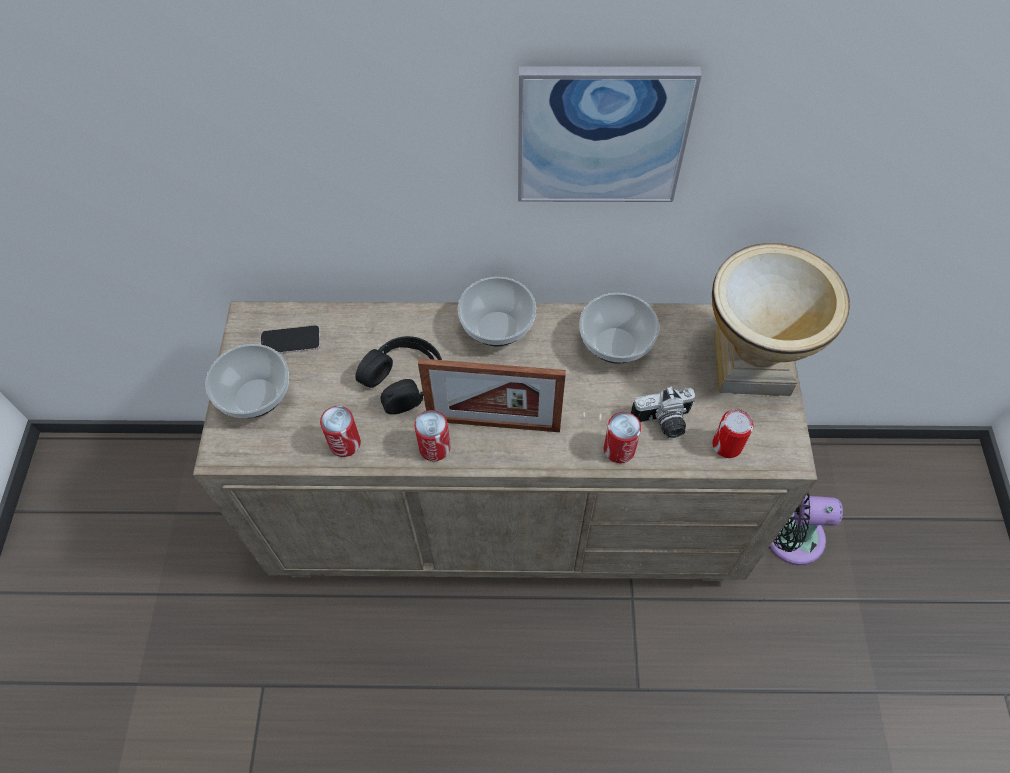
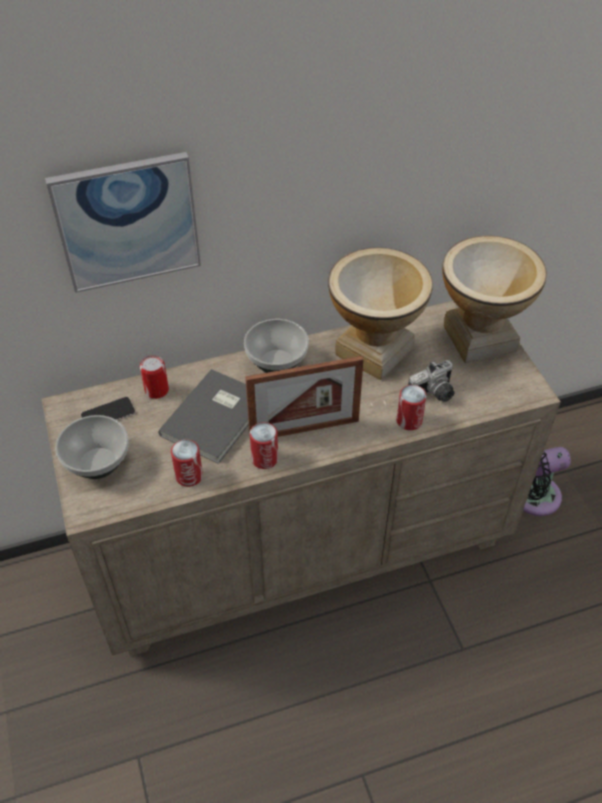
camera: 20 degrees left, 10 degrees down
(404, 380) = (218, 417): black headphones -> grey book
(601, 135) = (338, 176): picture -> picture (127, 222)
(615, 346) = (374, 352): bowl -> vase
(727, 445) = (487, 396): can -> can (156, 390)

